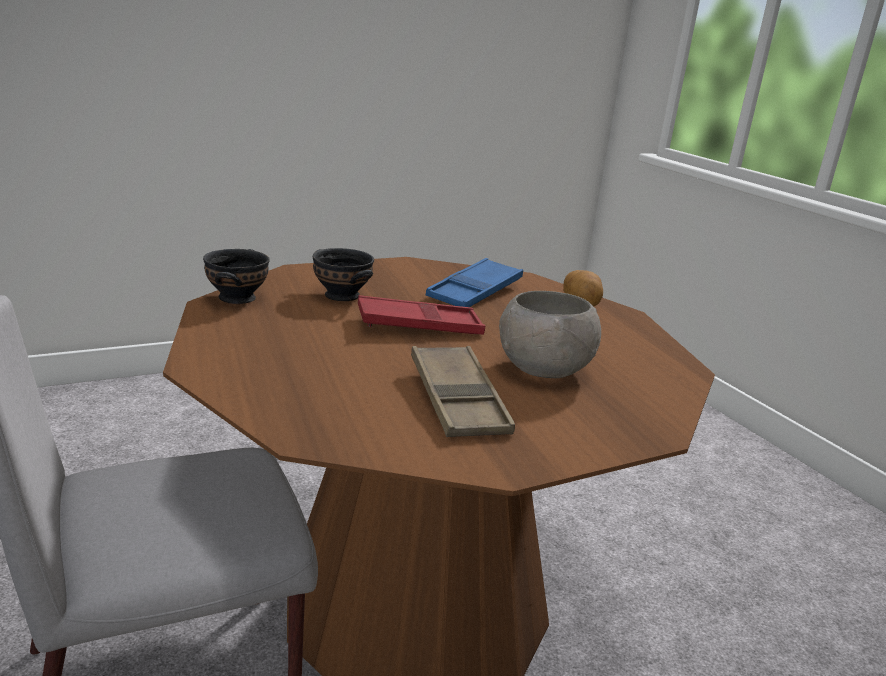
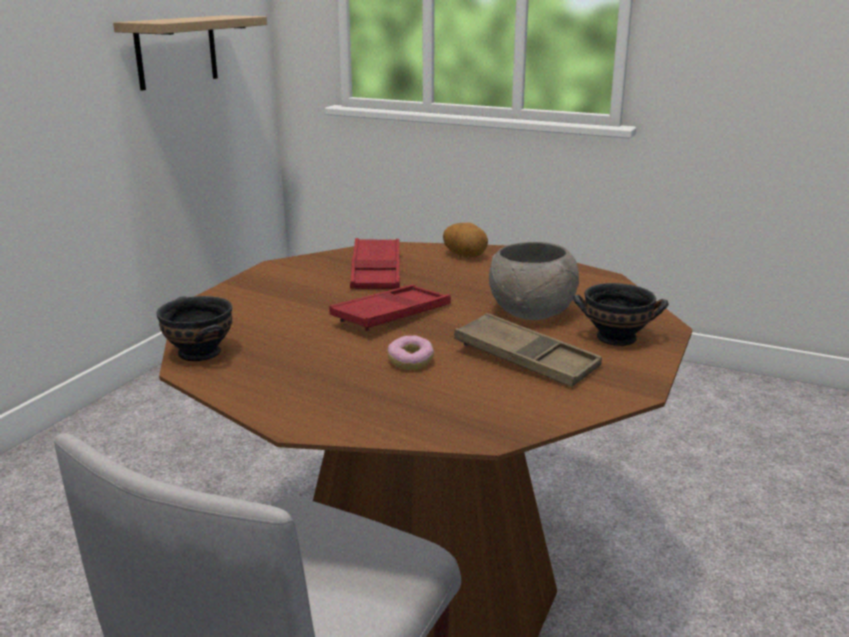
camera: 35 degrees left, 0 degrees up
(342, 296) = (285, 315): black bowl -> black bowl (617, 338)
(360, 362) = (410, 362): none -> donut
(475, 291) = (376, 272): blue tray -> red tray
(499, 75) = (176, 51): none -> shelf

